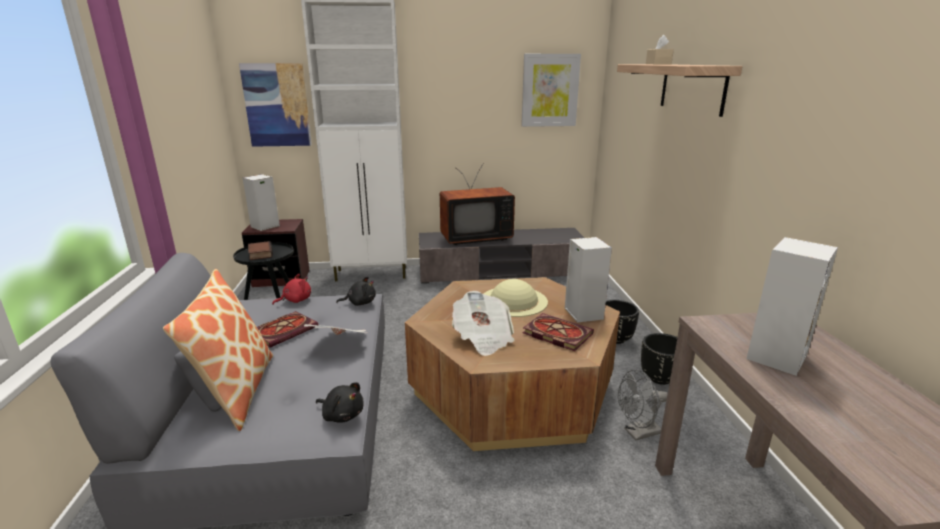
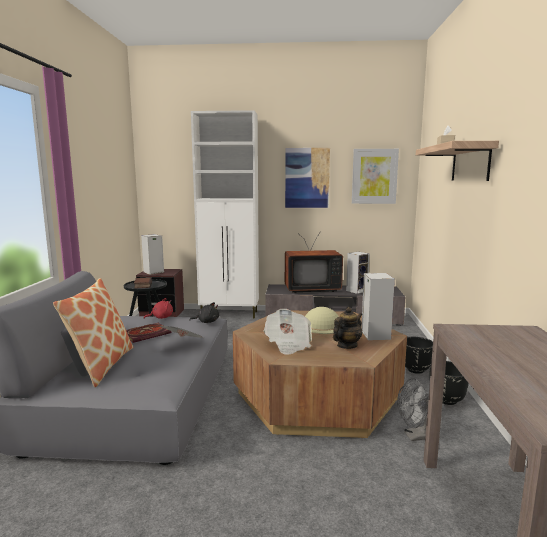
camera: 10 degrees right, 10 degrees down
(277, 105) = (170, 185): picture -> picture (307, 178)
(342, 415) = (169, 385): black plush toy -> none
(555, 334) = (346, 346): book -> teapot
(776, 355) = (501, 349): speaker -> speaker (357, 290)

